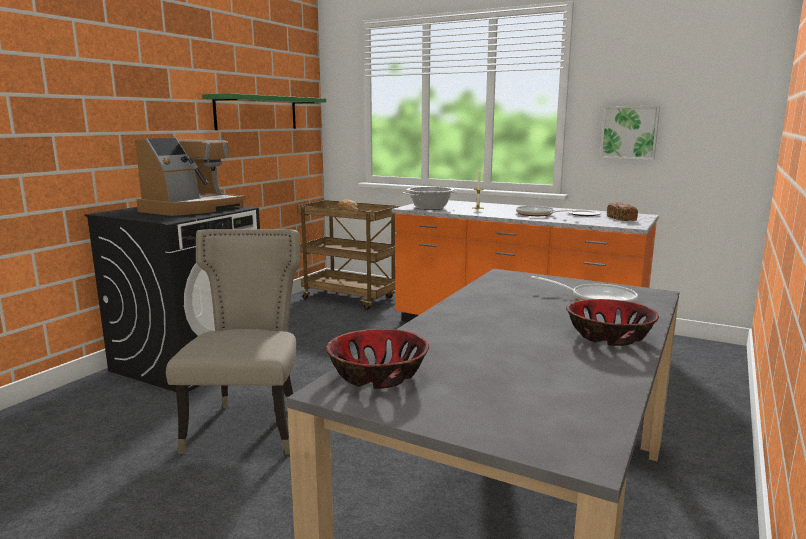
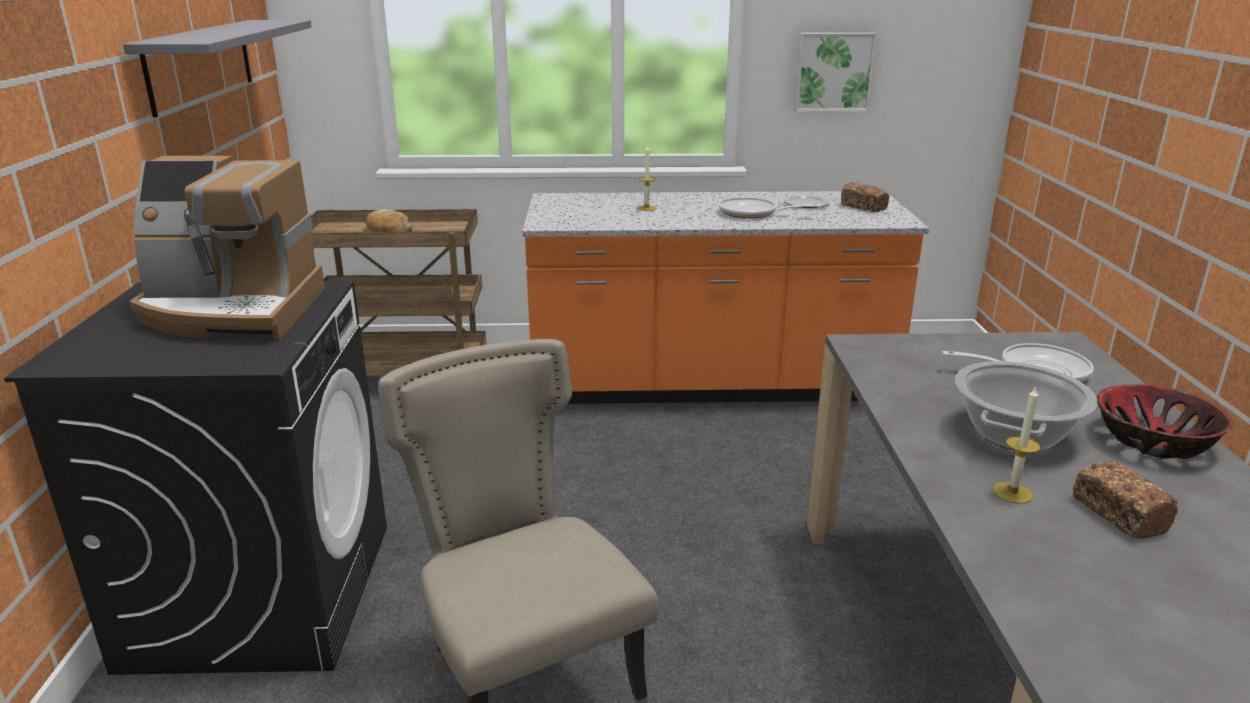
camera: 30 degrees left, 10 degrees up
(192, 209) = (233, 311): coffee machine -> coffee machine turned 90 degrees clockwise
(257, 113) = (201, 64): green shelf -> grey shelf
(376, 375) = (1070, 618): bowl -> none
(430, 208) = (580, 219): cooking pot -> cooking pot (1014, 434)
(457, 334) = (1012, 493): none -> candle
(504, 354) = (1118, 514): none -> bread

